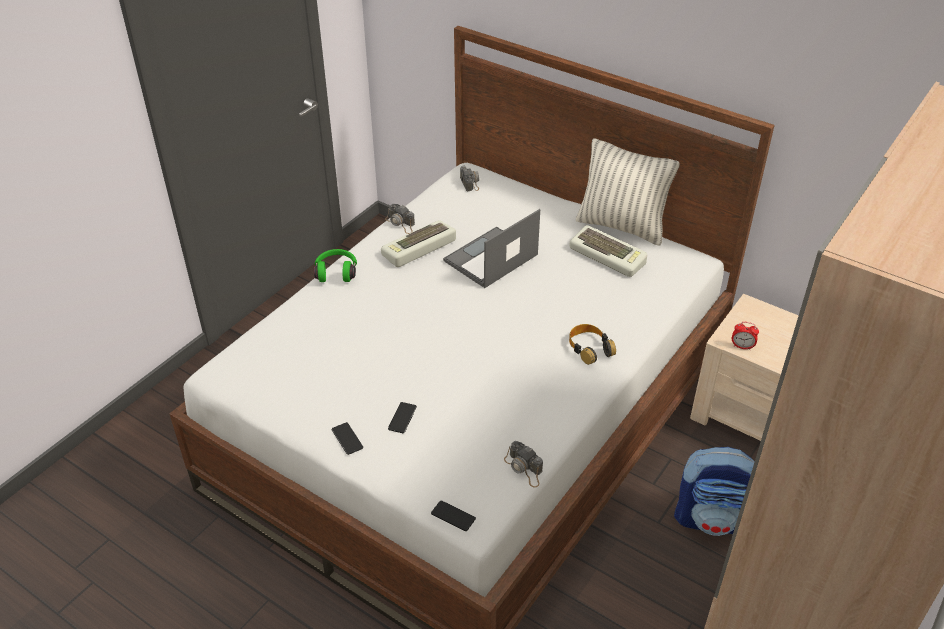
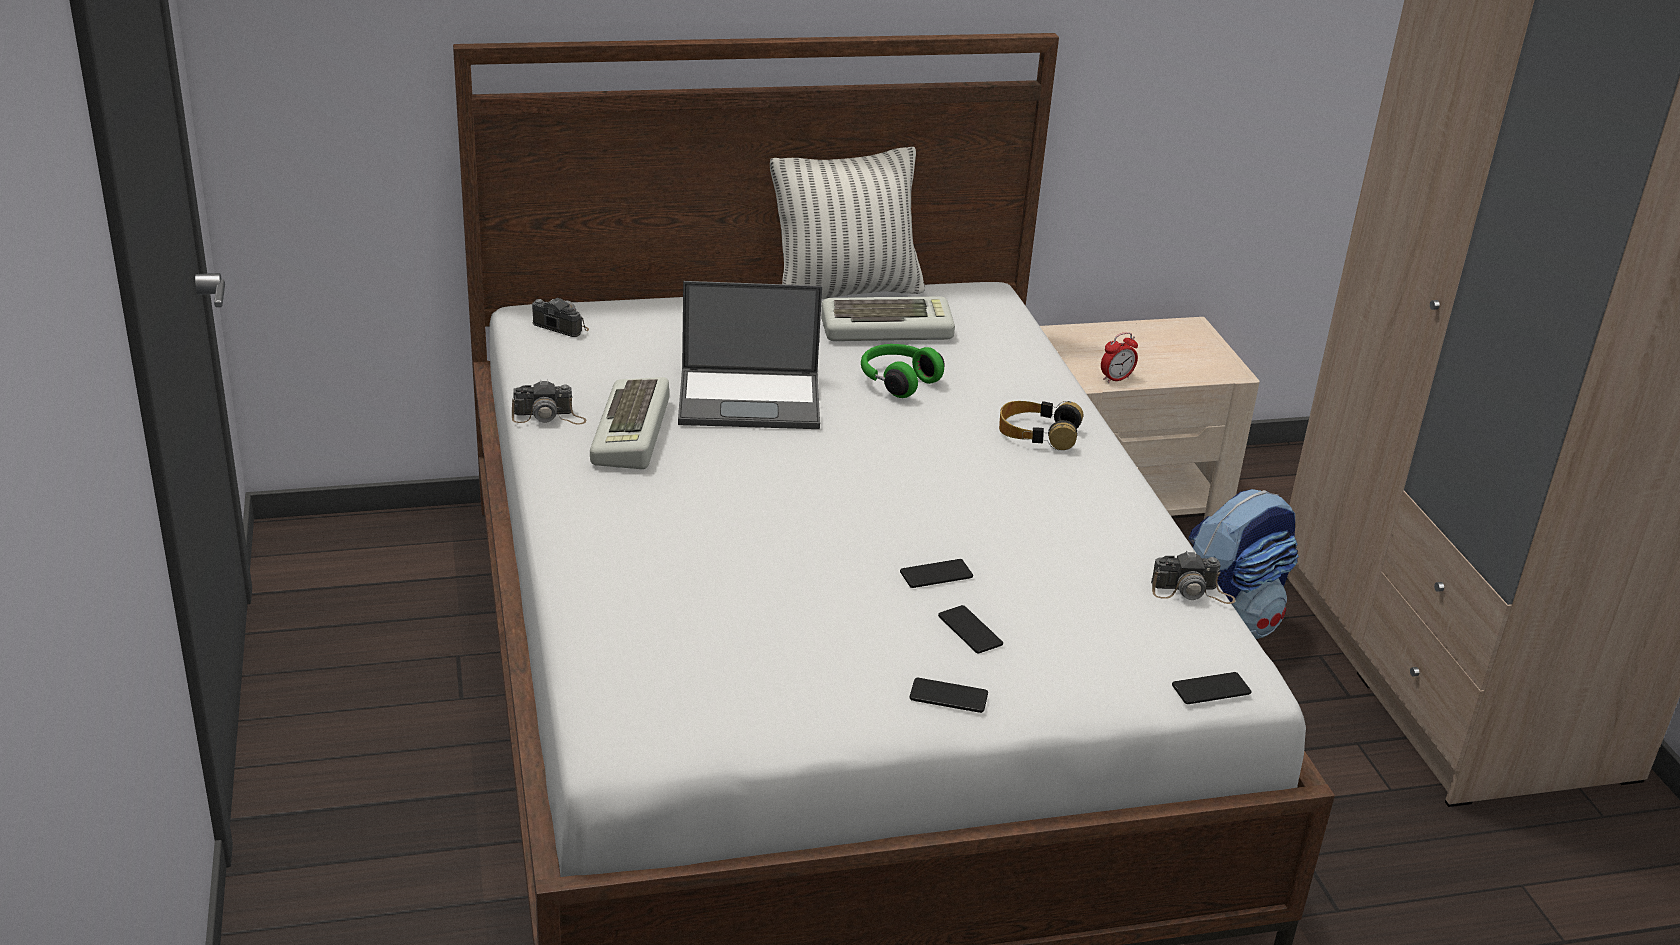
camera: 50 degrees left, 10 degrees down
(336, 272) = (562, 520): green headphones -> green headphones (897, 381)
(430, 385) = (936, 574): none -> phone
(490, 258) = (751, 399): laptop -> laptop turned 90 degrees counterclockwise

